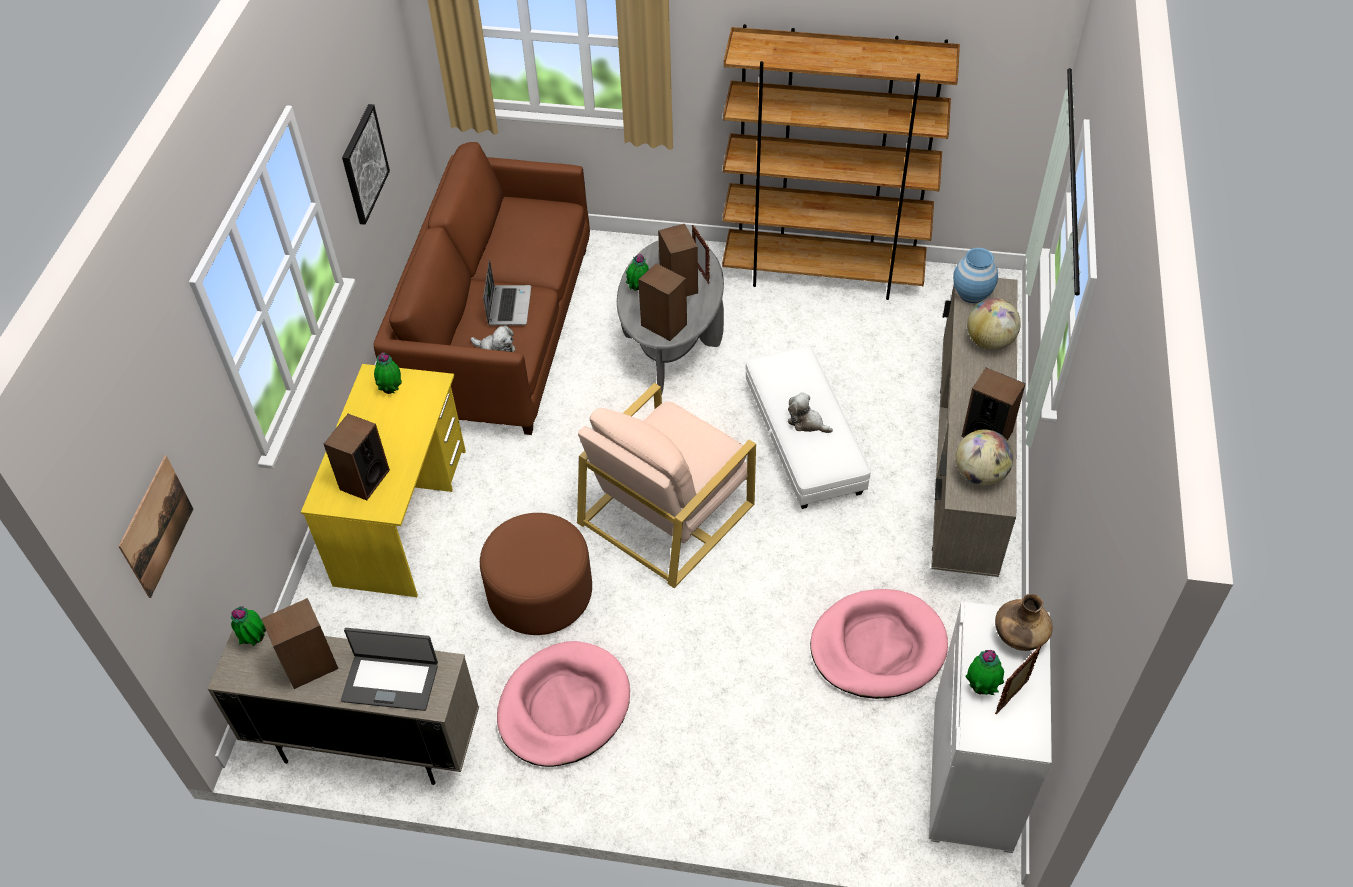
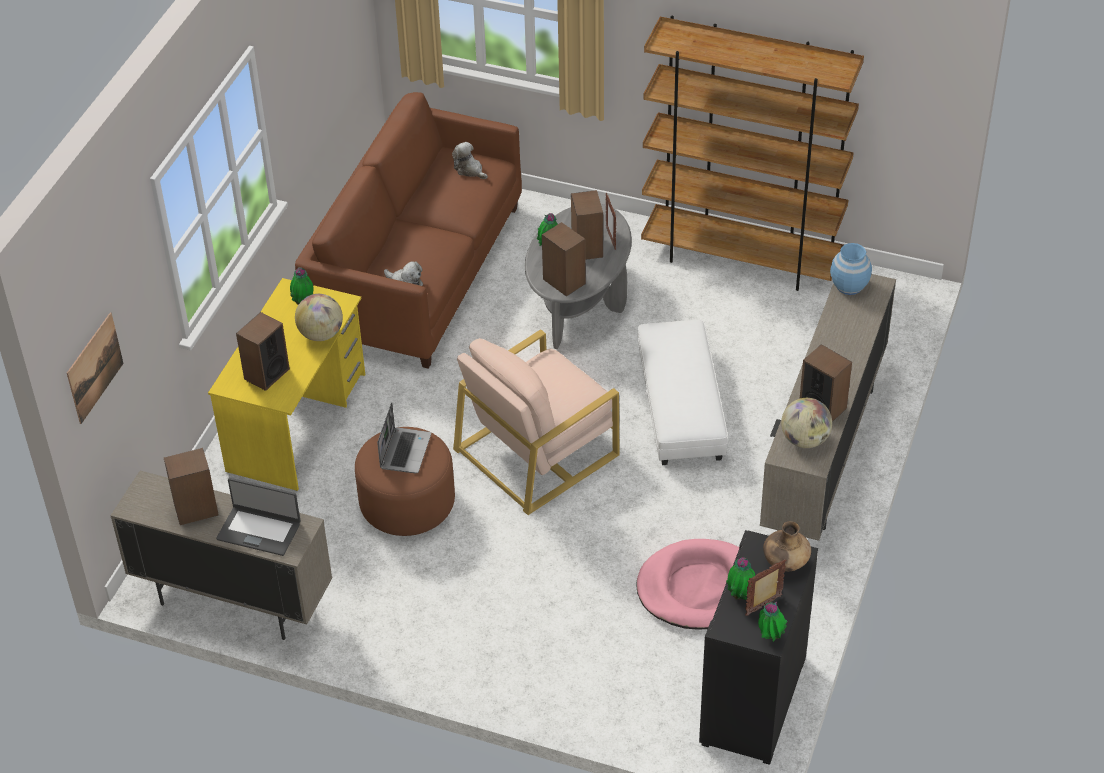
camera: 10 degrees right, 5 degrees down
(255, 639) = (154, 484): potted plant -> potted plant (770, 637)
(364, 164) = (311, 101): picture -> none
(508, 306) = (425, 246): laptop -> laptop (405, 451)
(564, 707) = (408, 596): pink dog bed -> none
(807, 422) = (679, 386): plush toy -> plush toy (469, 170)
(974, 776) = (754, 701): white cabinet -> black cabinet
(989, 341) = (851, 330): globe -> globe (321, 334)

